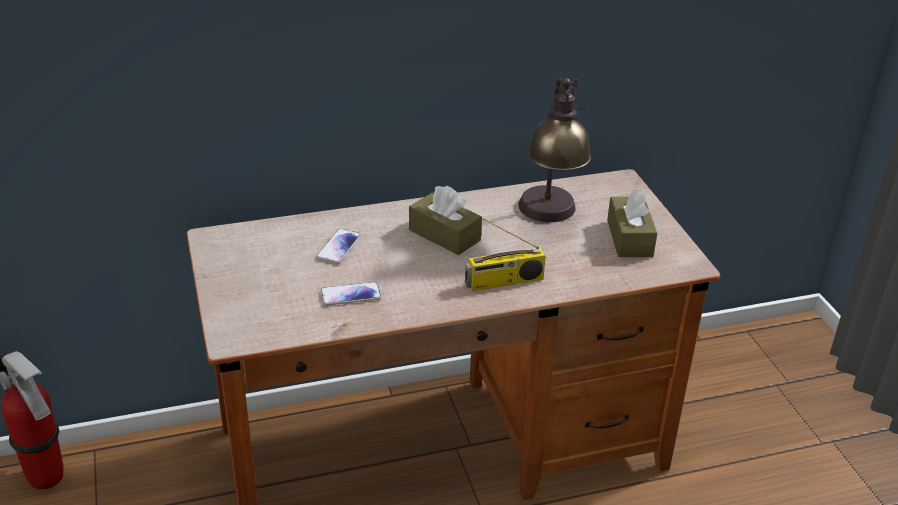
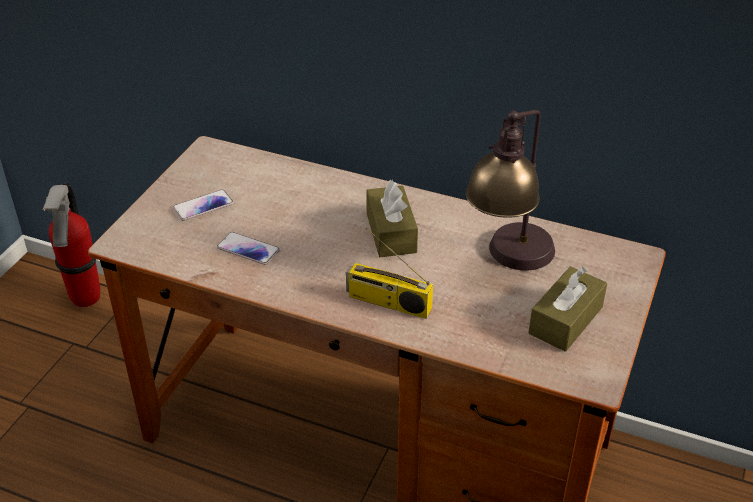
camera: 40 degrees right, 5 degrees up
(338, 247) = (291, 202): phone -> phone (203, 206)

